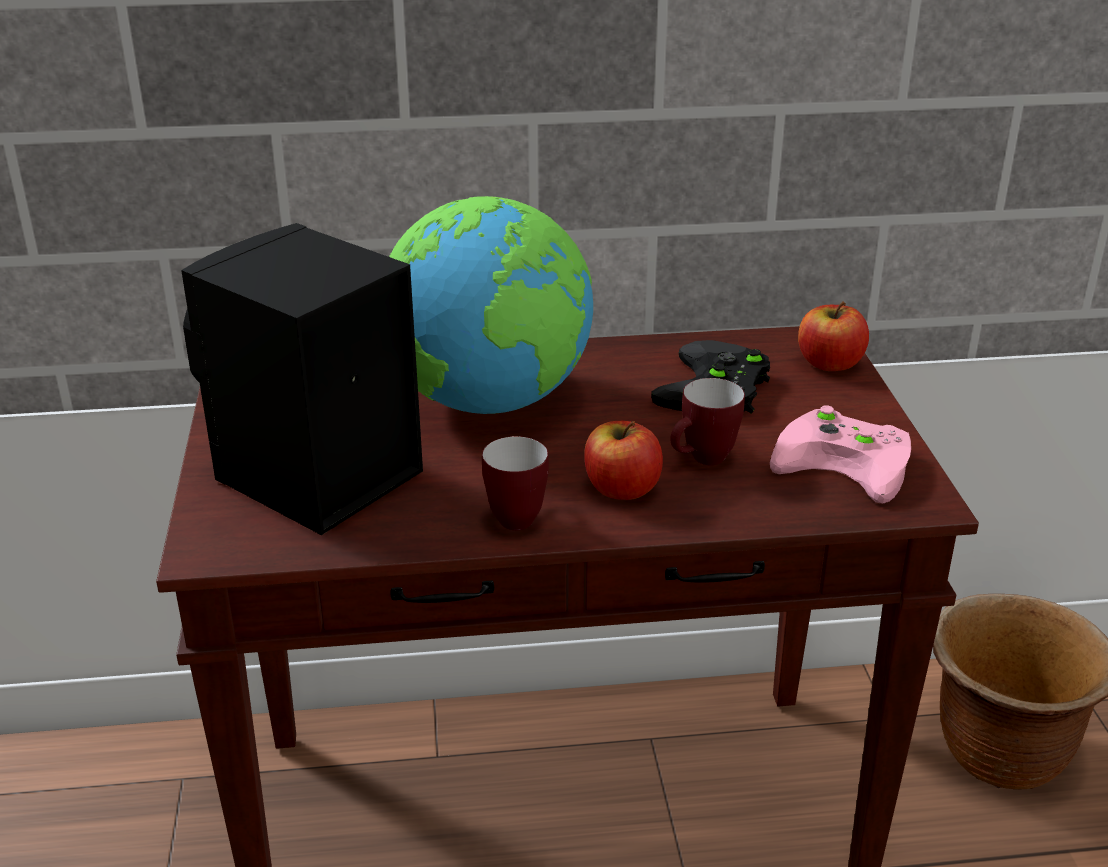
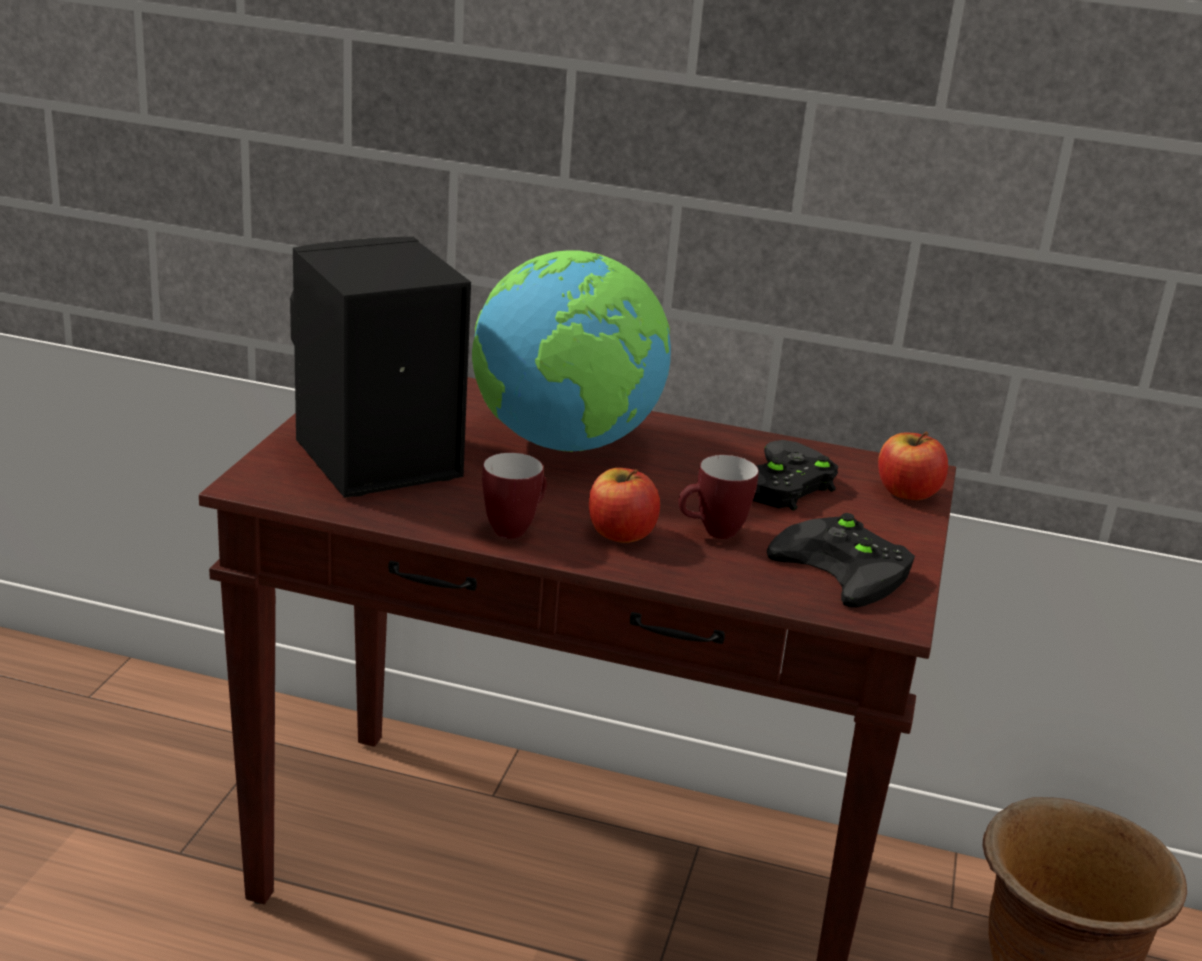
camera: 20 degrees right, 5 degrees down
(849, 462) = (849, 569): pink game controller -> black game controller

